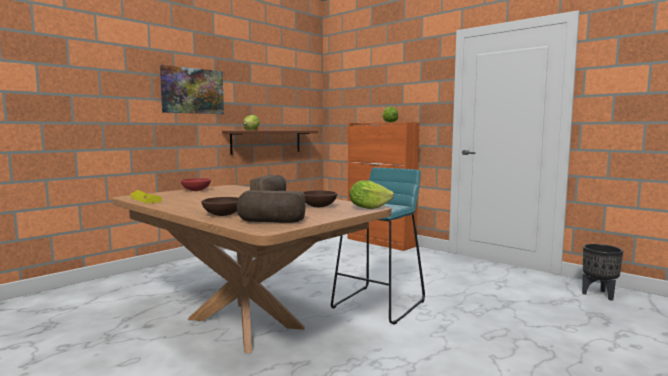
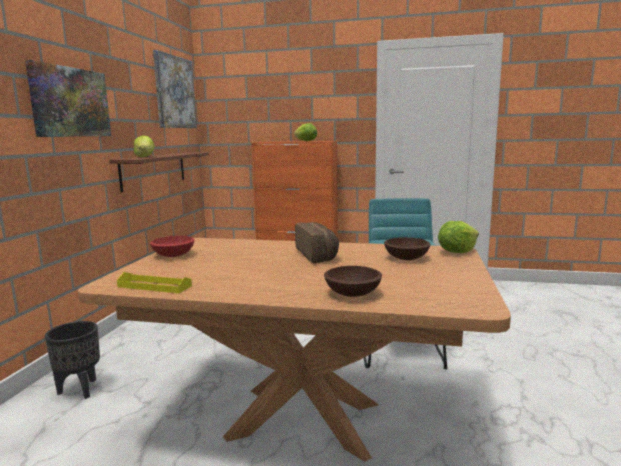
camera: 30 degrees left, 5 degrees up
(270, 221) = (441, 293): bread -> none
(296, 84) = (174, 92): none -> picture
(599, 294) = (535, 292): black planter -> black planter (80, 390)

